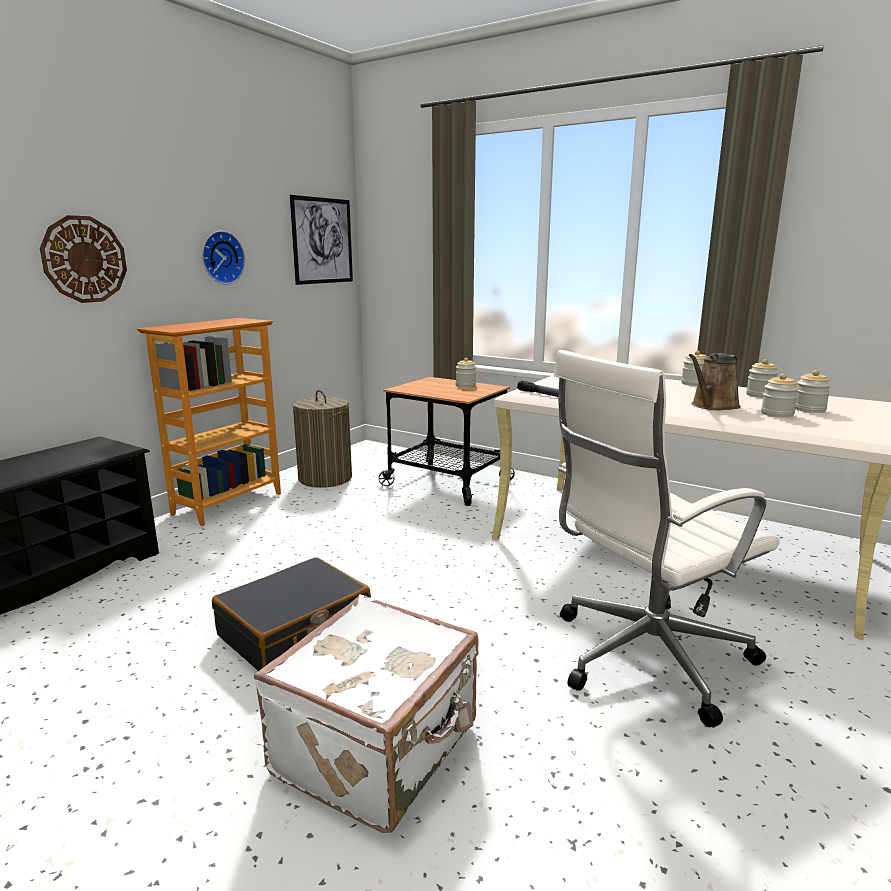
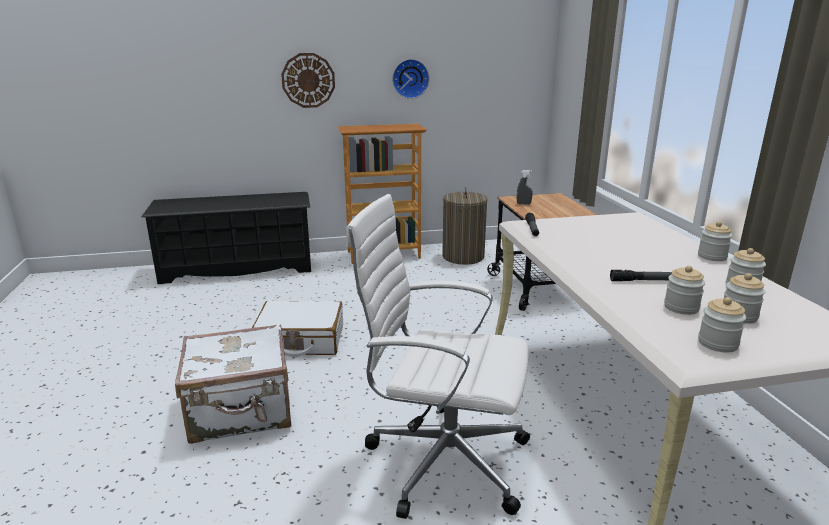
camera: 45 degrees right, 5 degrees up
(295, 631) = (300, 340): black suitcase -> white suitcase
(322, 241) = (512, 63): picture -> none
(424, 390) = (523, 204): none -> grey spray bottle
(465, 385) = (567, 207): jar -> jar (717, 343)
(712, 406) = (643, 281): brown watering can -> flashlight

